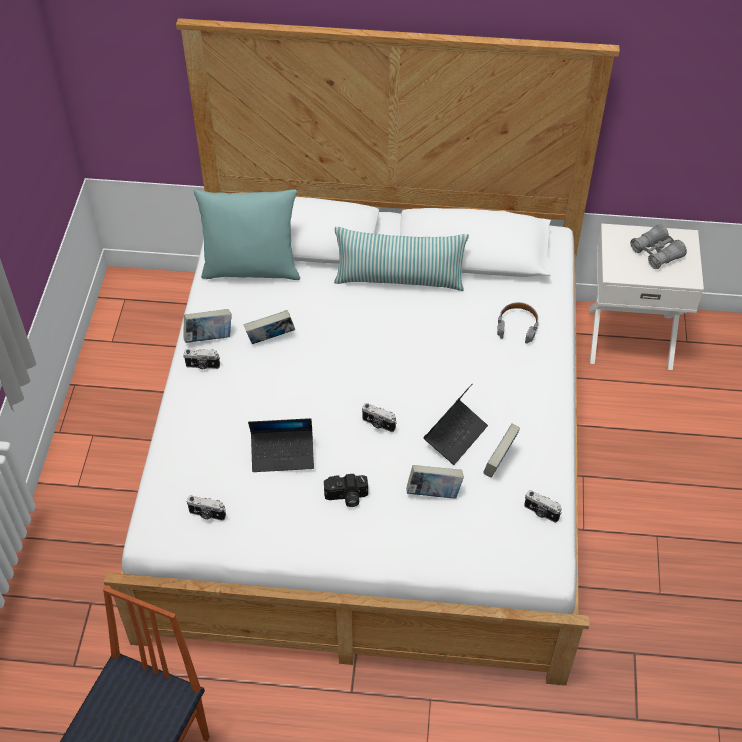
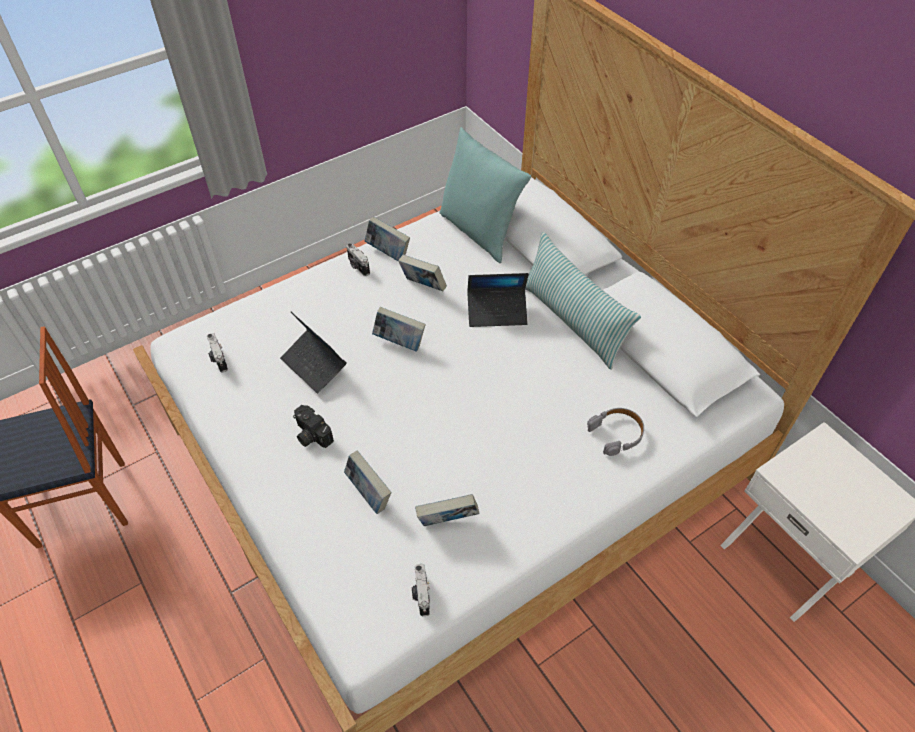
camera: 50 degrees right, 0 degrees up
(314, 389) = (399, 342): none -> book
(378, 424) = (404, 406): camera -> none
(455, 435) = (445, 468): laptop -> laptop (497, 312)
(656, 253) = (848, 491): grey binoculars -> none

